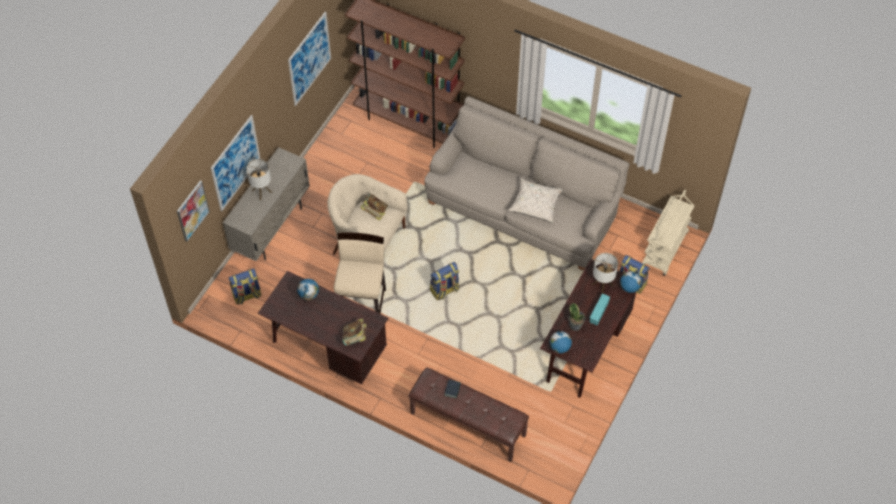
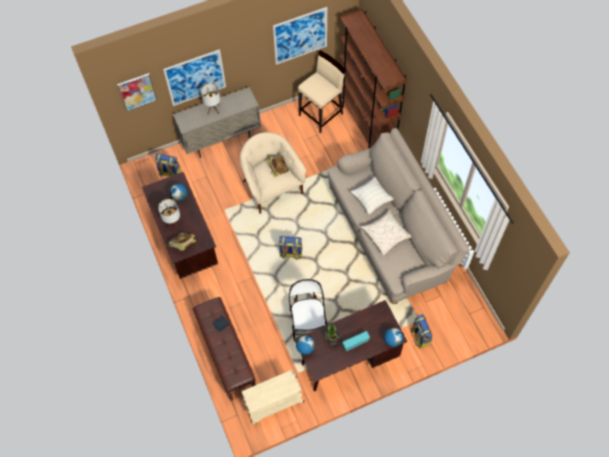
camera: 40 degrees right, 5 degrees up
(363, 305) = (231, 227): beige stool -> beige stool (321, 114)
(493, 181) = (371, 199): none -> pillow
(519, 342) = (308, 323): none -> chair
(602, 285) = (376, 324): table lamp -> table lamp (173, 223)
(665, 249) = (466, 329): beige cart -> beige cart (273, 403)

